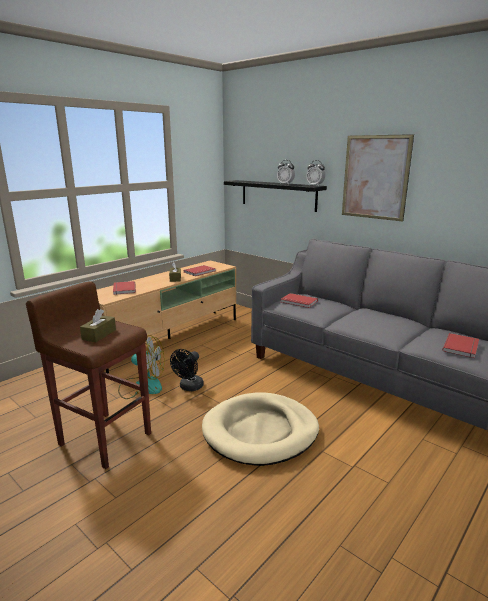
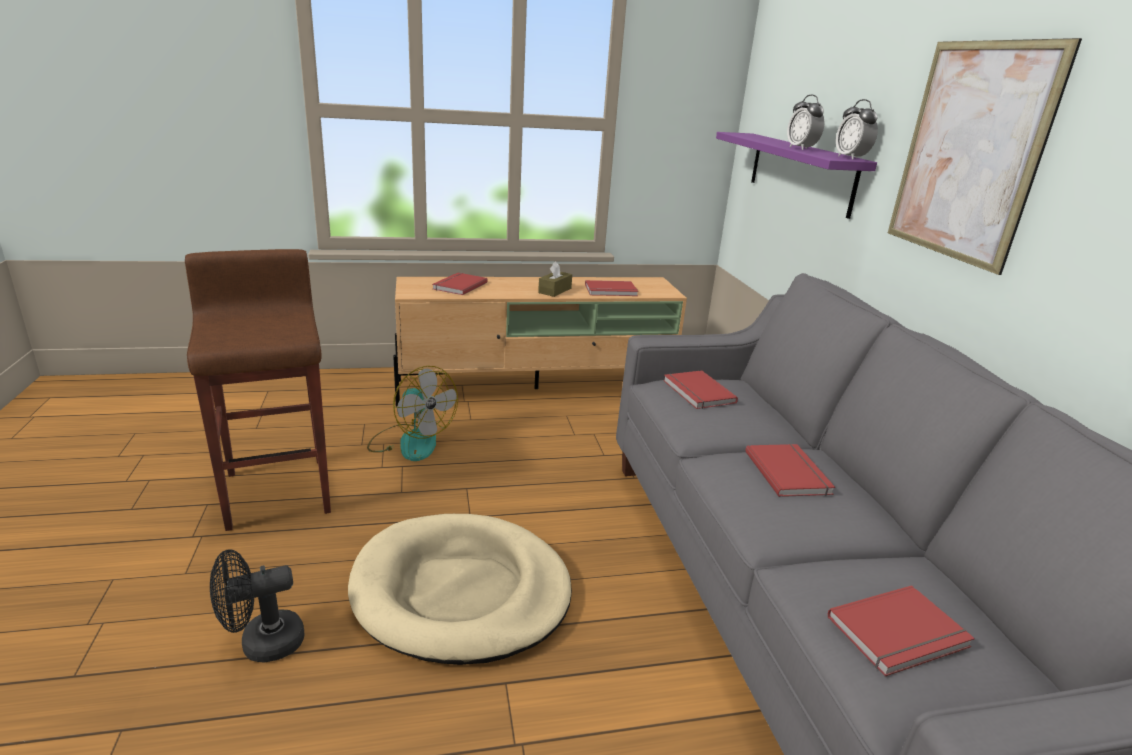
camera: 35 degrees right, 5 degrees up
(99, 334) = (254, 331): brown tissue box -> none
(189, 387) = (462, 472): black fan -> black fan (262, 644)
(278, 195) = (800, 172): black shelf -> purple shelf
(370, 317) = (789, 472): none -> red book

